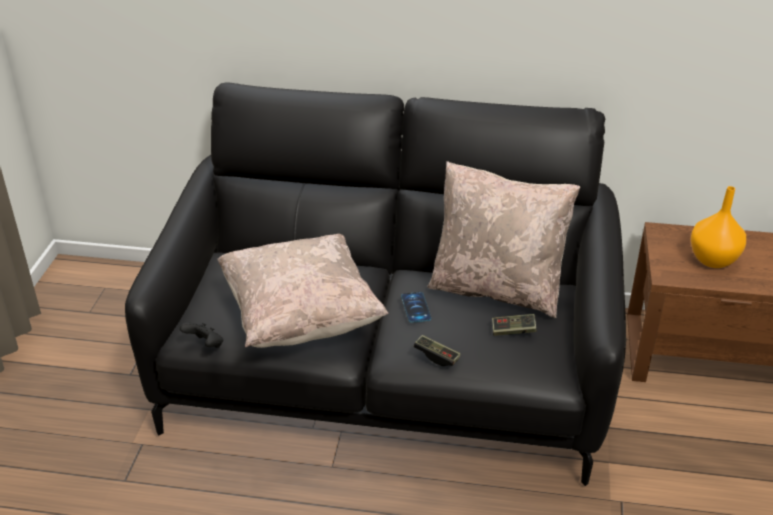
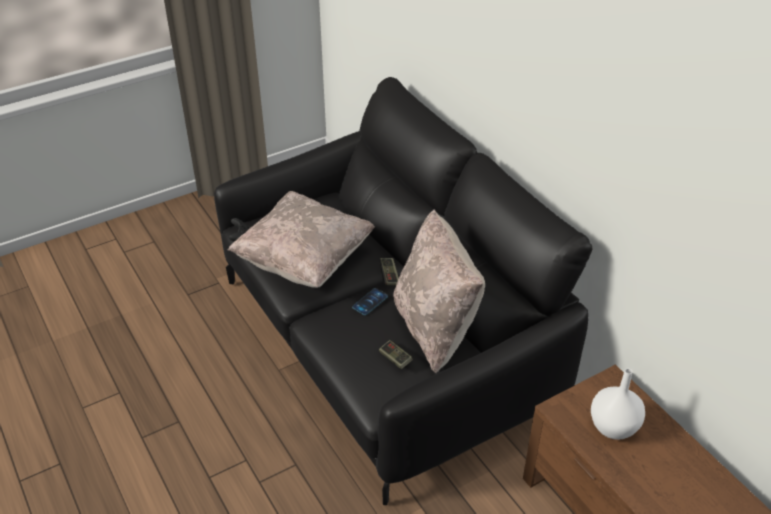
camera: 50 degrees right, 5 degrees up
(436, 356) = (331, 337): game controller -> game controller (389, 276)
(713, 259) = (614, 427): orange vase -> white vase

